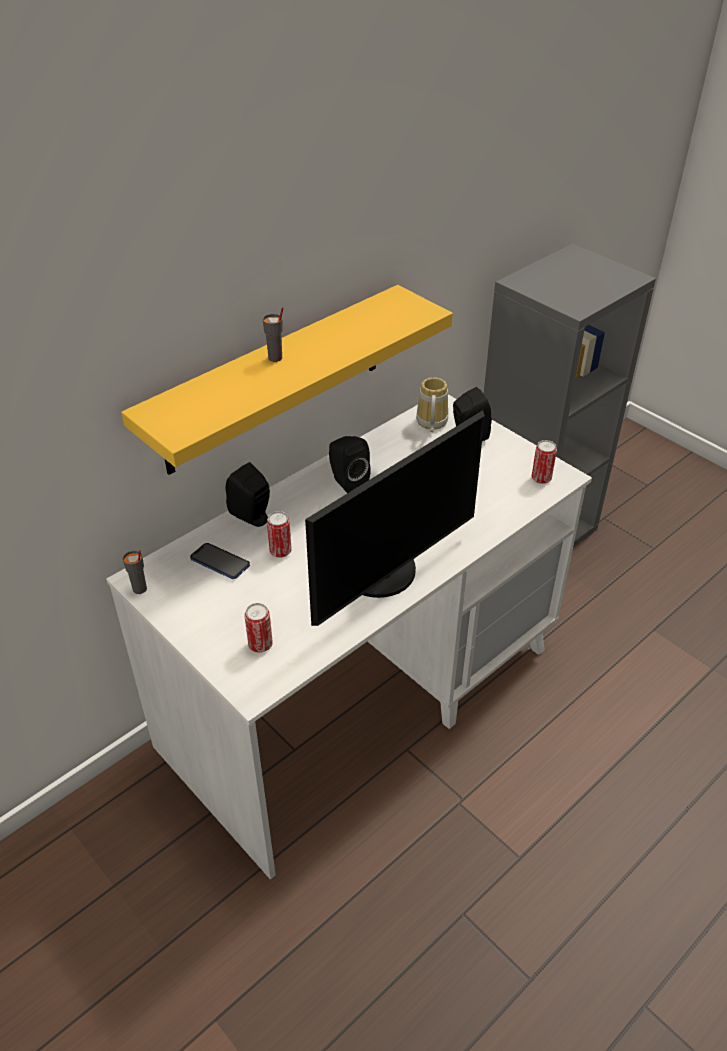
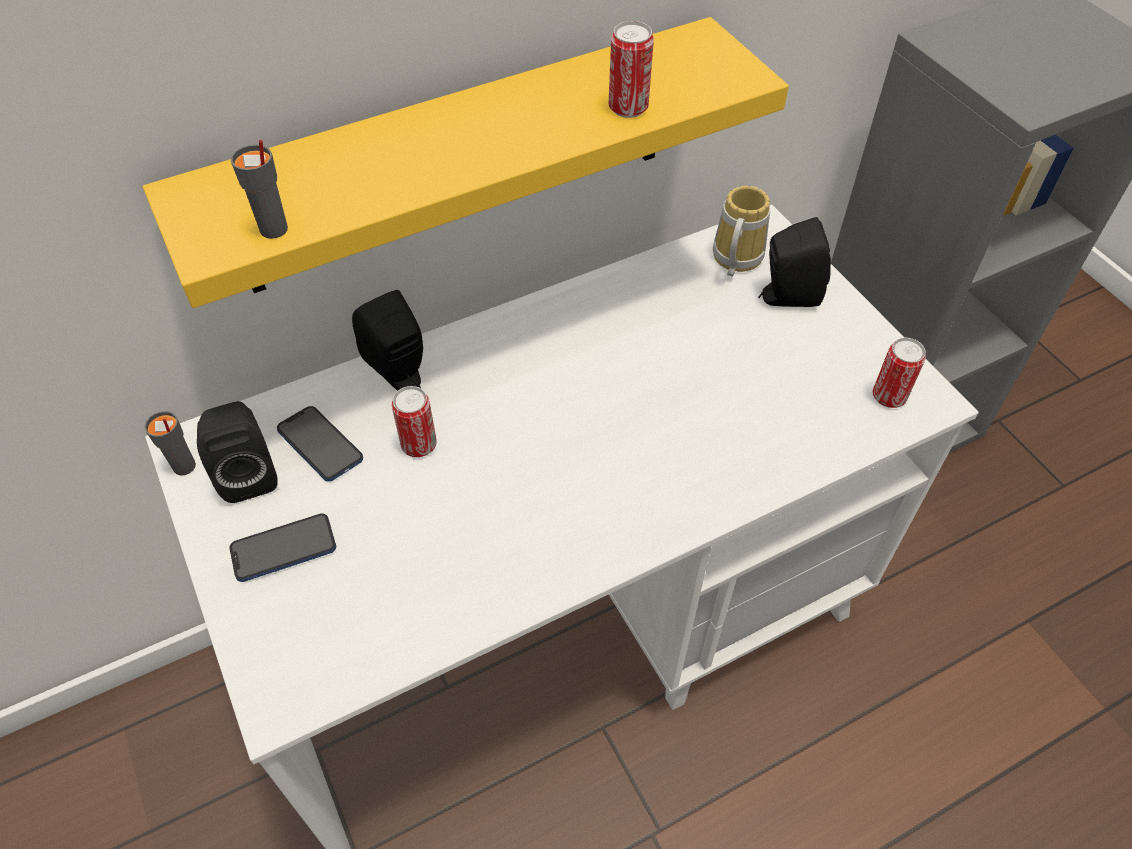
camera: 15 degrees right, 10 degrees up
(221, 618) = (283, 549): none -> phone
(260, 645) = (323, 615): can -> can (628, 108)
(275, 358) = (442, 126): grey cup -> grey cup (274, 230)
(347, 481) = (566, 338): black speaker -> black speaker (248, 473)
(384, 574) = (568, 526): monitor -> none

